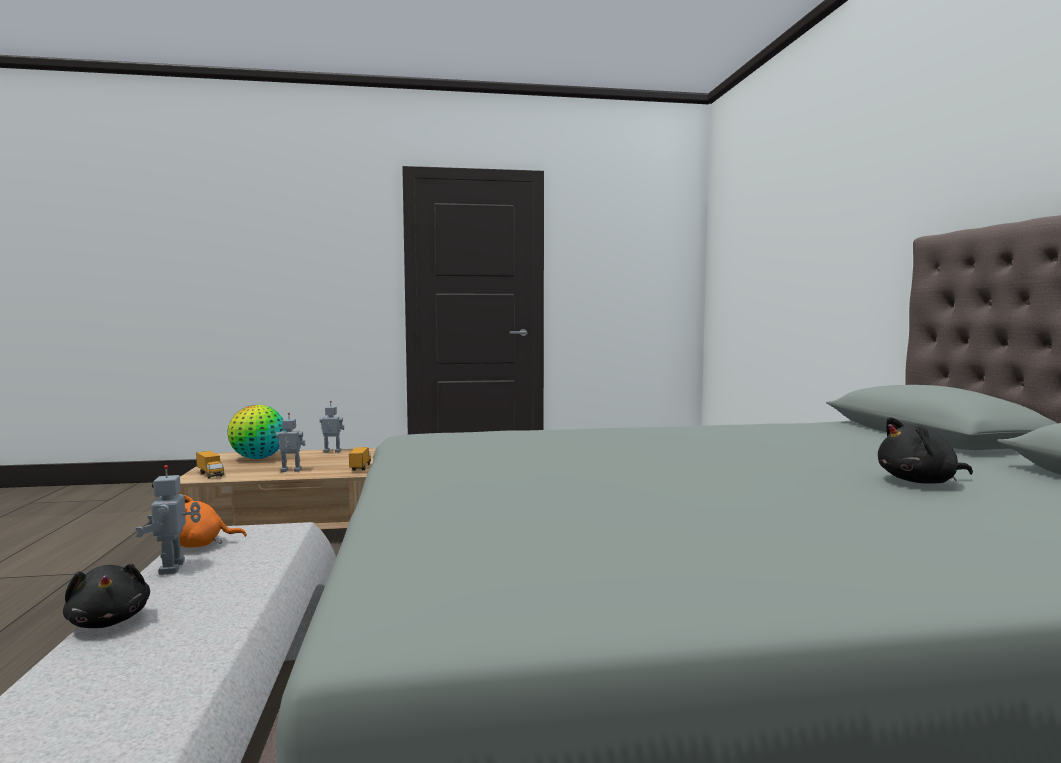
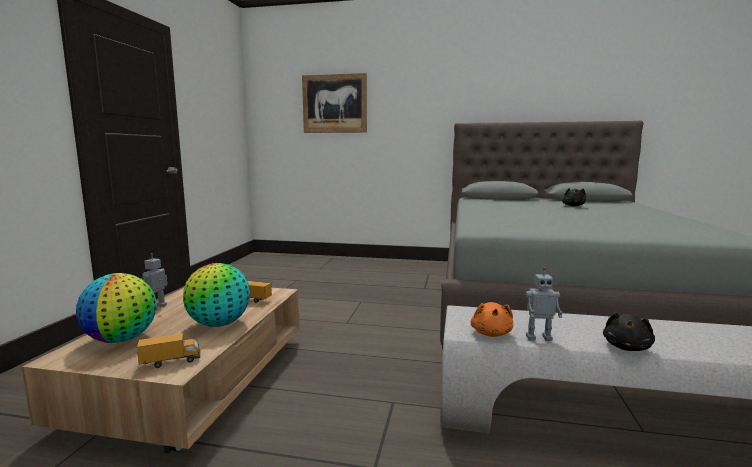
camera: 70 degrees left, 5 degrees up
(109, 621) = (627, 347): black plush toy -> black plush toy turned 135 degrees clockwise
(290, 471) = (219, 324): toy robot -> globe
(776, 225) = (334, 104): none -> picture

